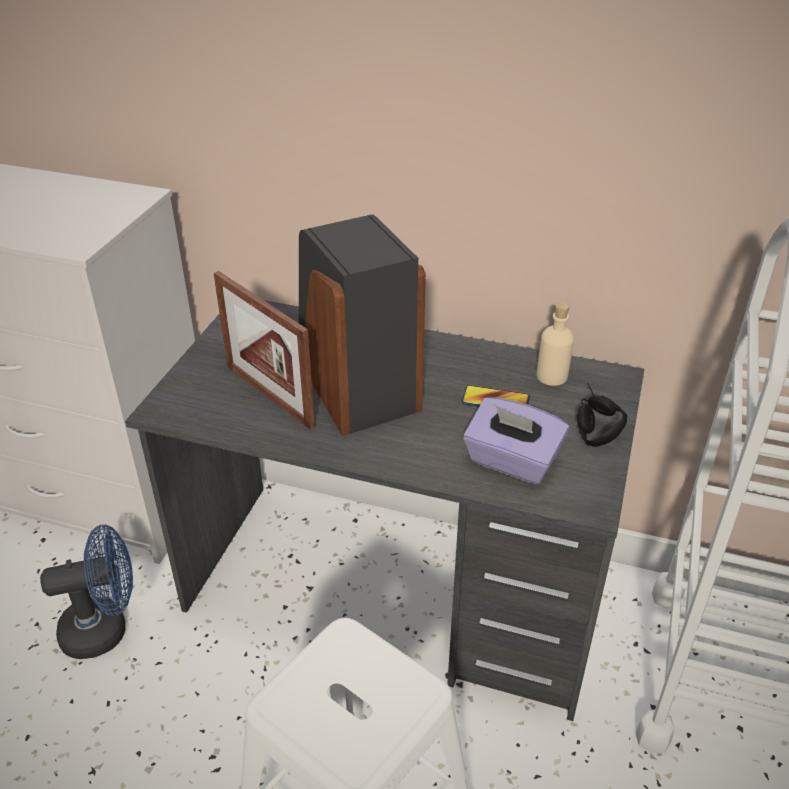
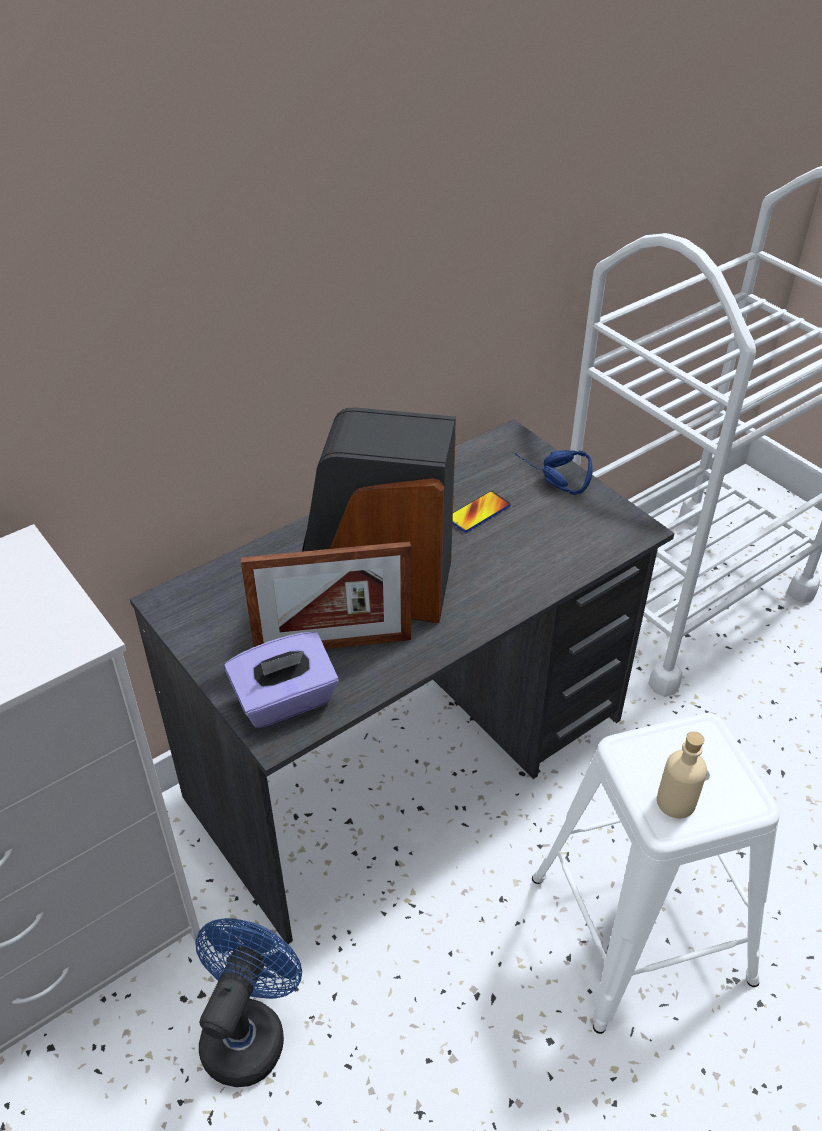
camera: 55 degrees left, 5 degrees up
(512, 462) = (559, 543): purple tissue box -> purple tissue box (285, 701)
(552, 376) = (477, 467): beige bottle -> beige bottle (676, 802)
(588, 422) = (549, 480): black headphones -> blue headphones

